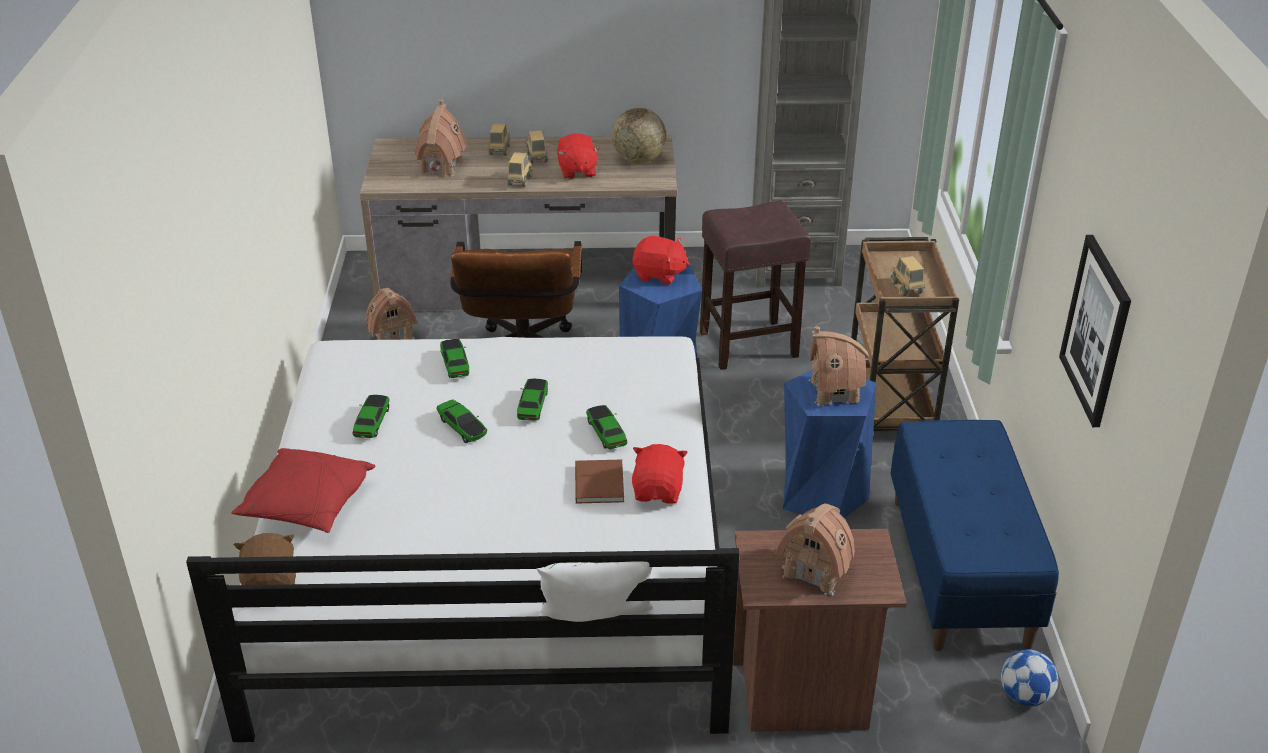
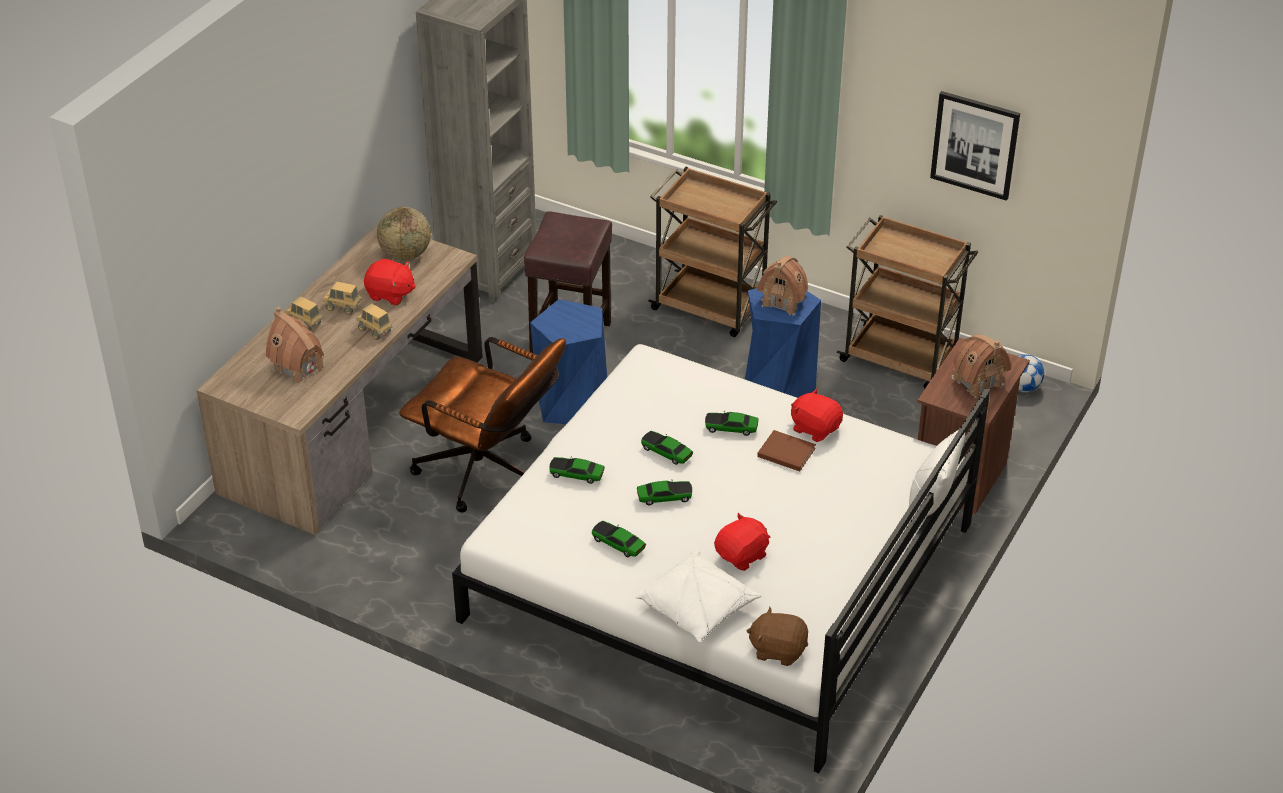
camera: 60 degrees left, 5 degrees up
(307, 505) = (698, 607): red pillow -> white pillow
(391, 335) = (364, 537): toy house -> none
(659, 275) = (561, 320): red plush toy -> red plush toy (742, 556)
(906, 288) = (726, 209): toy truck -> none
(960, 571) = (900, 359): blue bench -> brown cart

